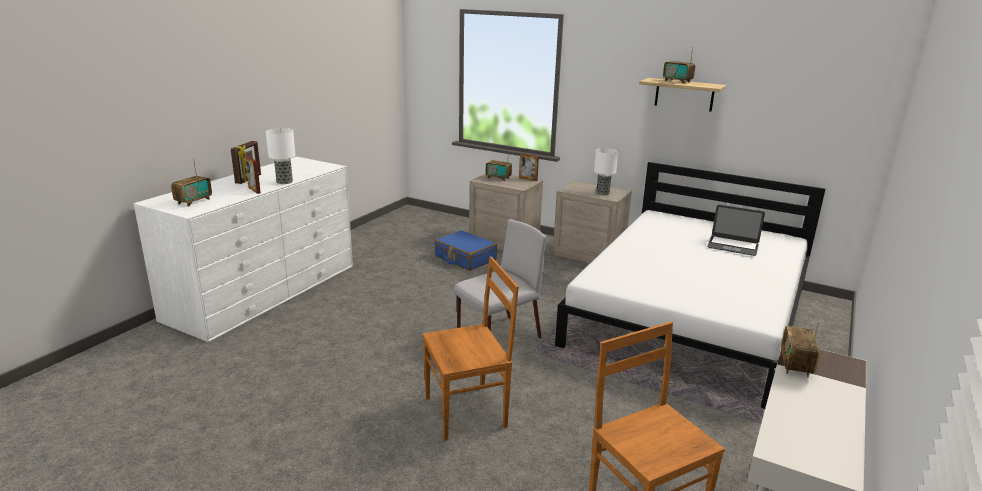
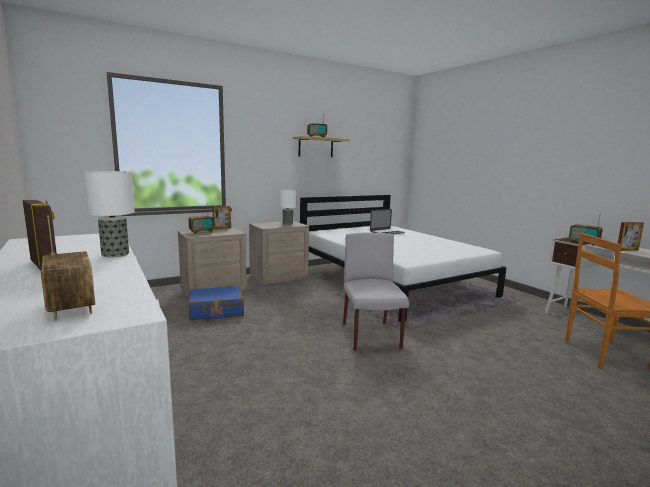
camera: 60 degrees left, 10 degrees down
(254, 190) = (112, 269): picture frame -> picture frame (627, 250)
(468, 411) = (481, 380): brown chair -> none

